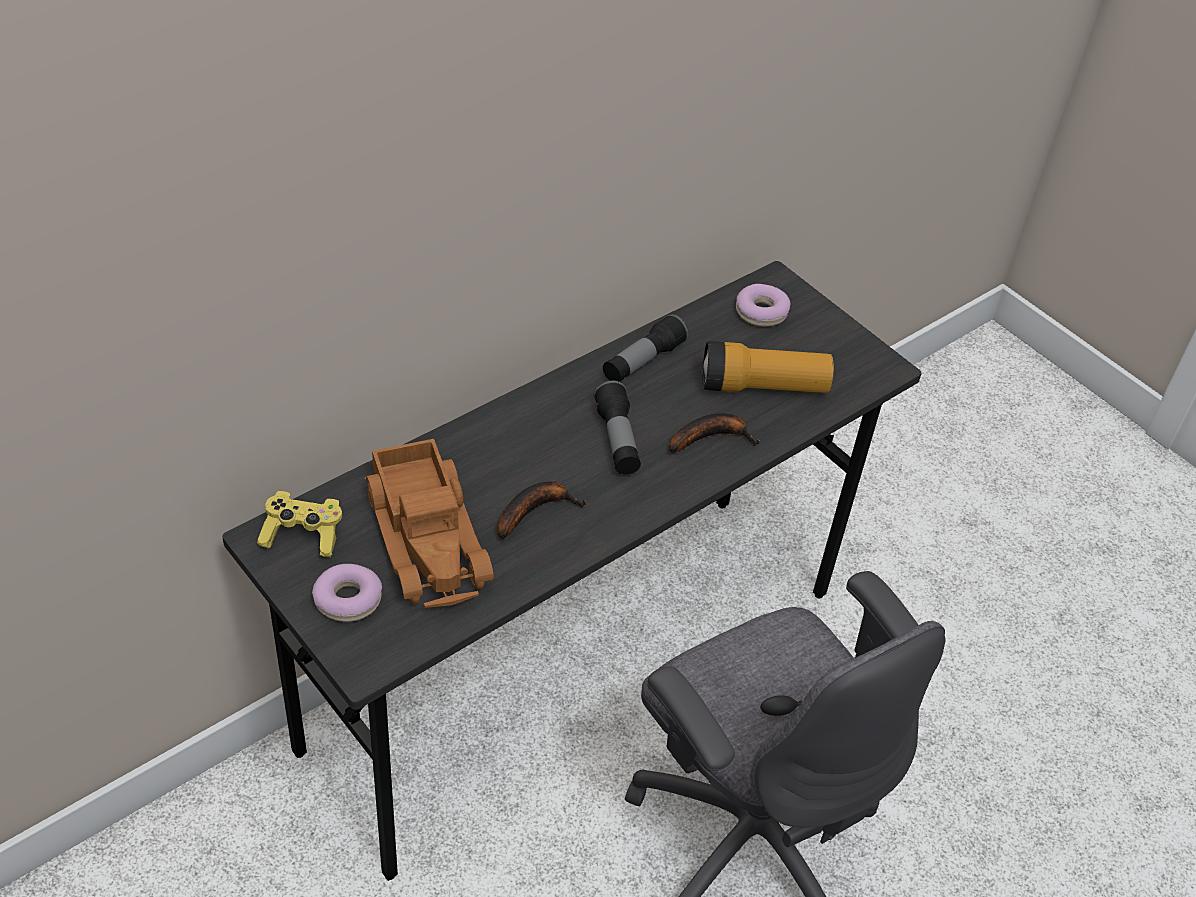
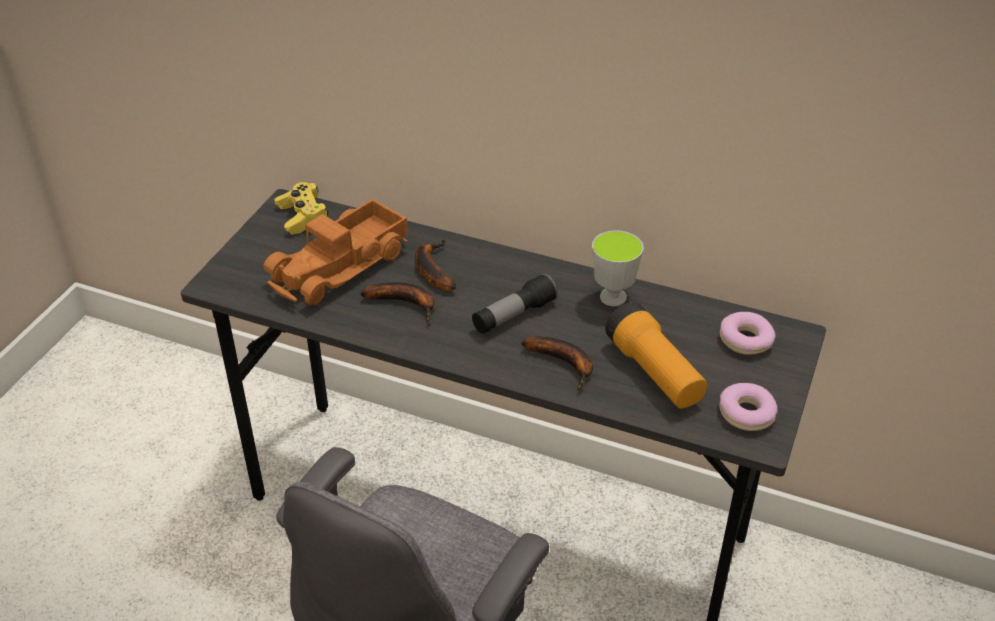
camera: 65 degrees right, 5 degrees down
(348, 599) = (261, 256): donut -> donut (746, 413)
(495, 467) = (431, 269): none -> banana
(643, 361) = (613, 297): flashlight -> cup

